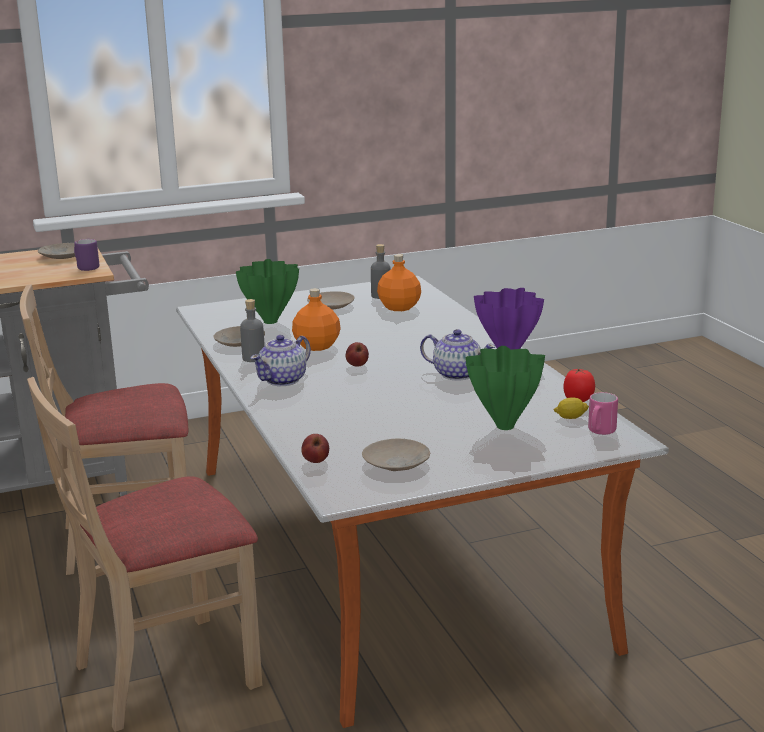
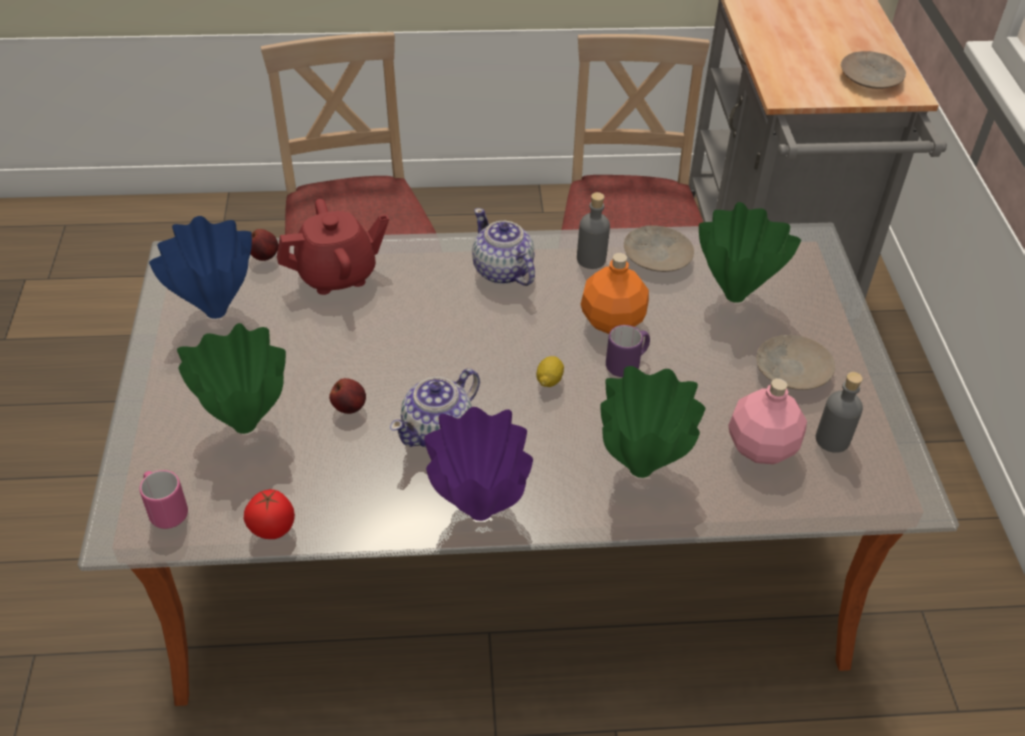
camera: 105 degrees right, 25 degrees up
(86, 267) = (807, 90): purple mug -> purple mug (627, 364)
(322, 430) = (337, 274): none -> red teapot
(357, 365) = (521, 343): apple -> apple (349, 407)
(397, 463) = (218, 311): beige plate -> blue vase
(399, 307) = (760, 446): orange bottle -> pink bottle
(438, 327) = (642, 467): none -> green vase
(570, 417) = (227, 498): lemon -> lemon (549, 380)

